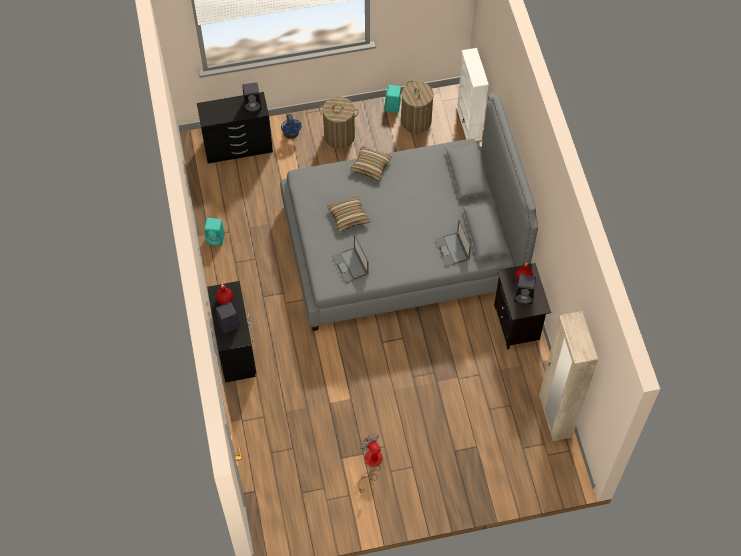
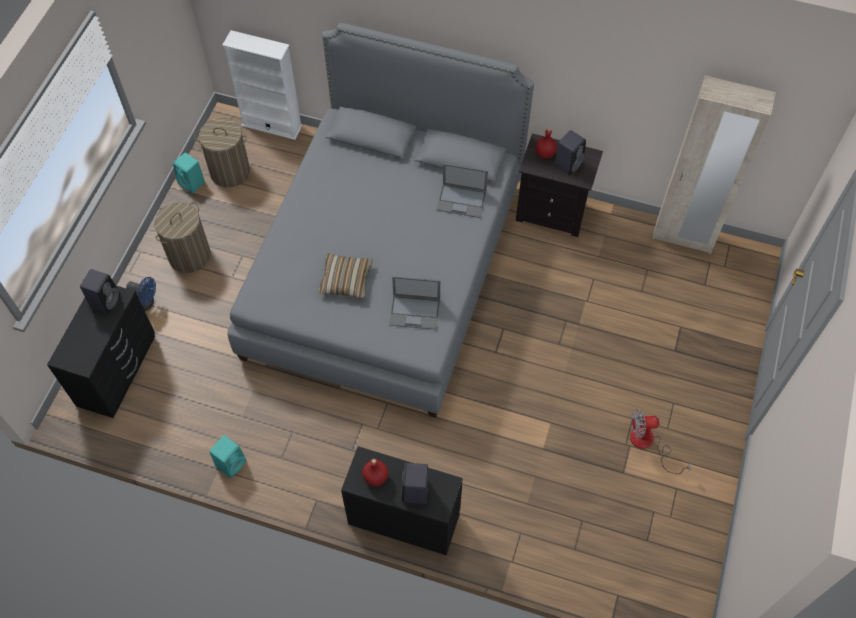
camera: 60 degrees left, 0 degrees up
(370, 166) = (292, 222): pillow -> none

